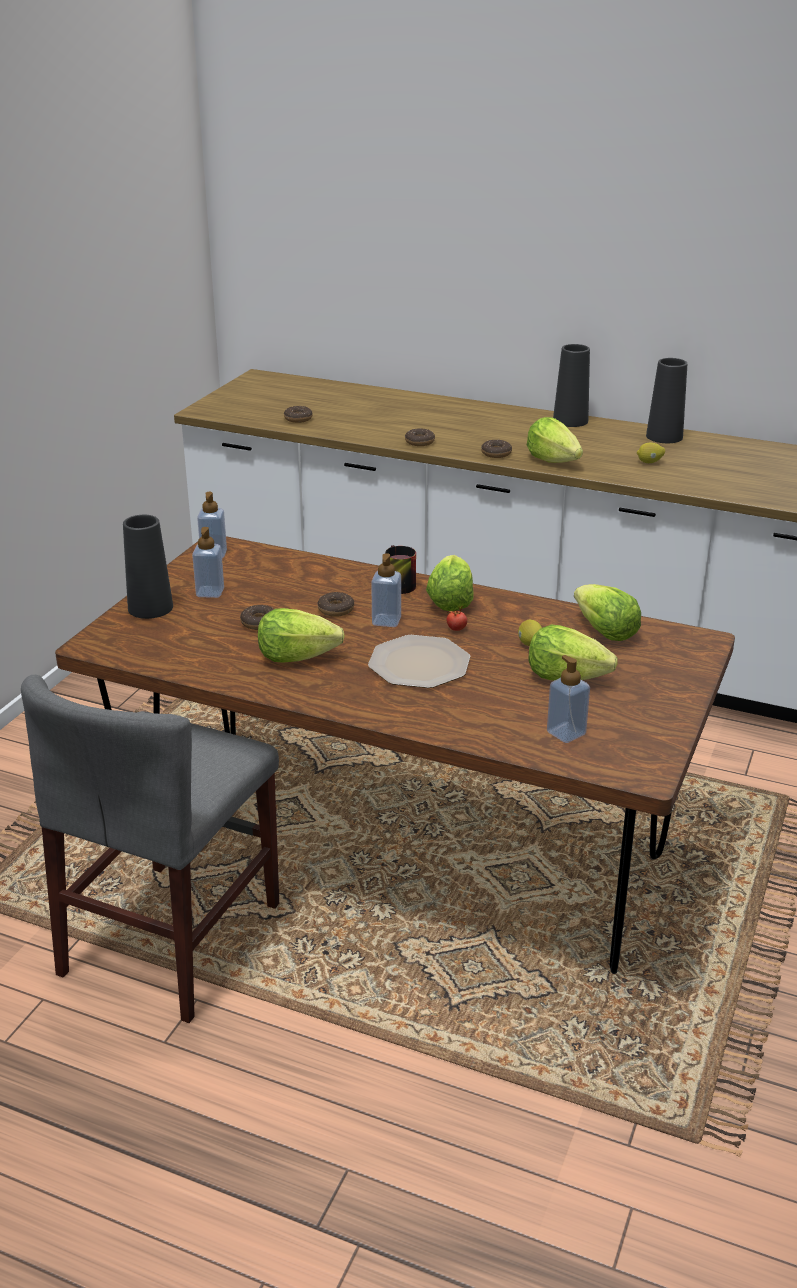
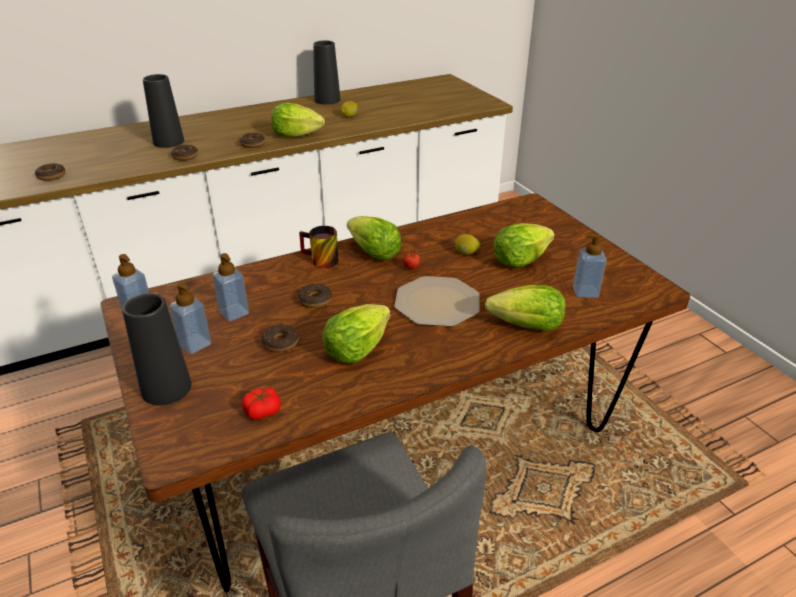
camera: 50 degrees left, 5 degrees up
(174, 653) = (262, 411): none -> tomato
(386, 621) = (362, 288): soap dispenser -> soap dispenser (234, 313)
(570, 421) = (256, 109): black vase -> black vase (168, 142)
(605, 632) = (484, 224): lettuce -> lettuce (527, 326)

